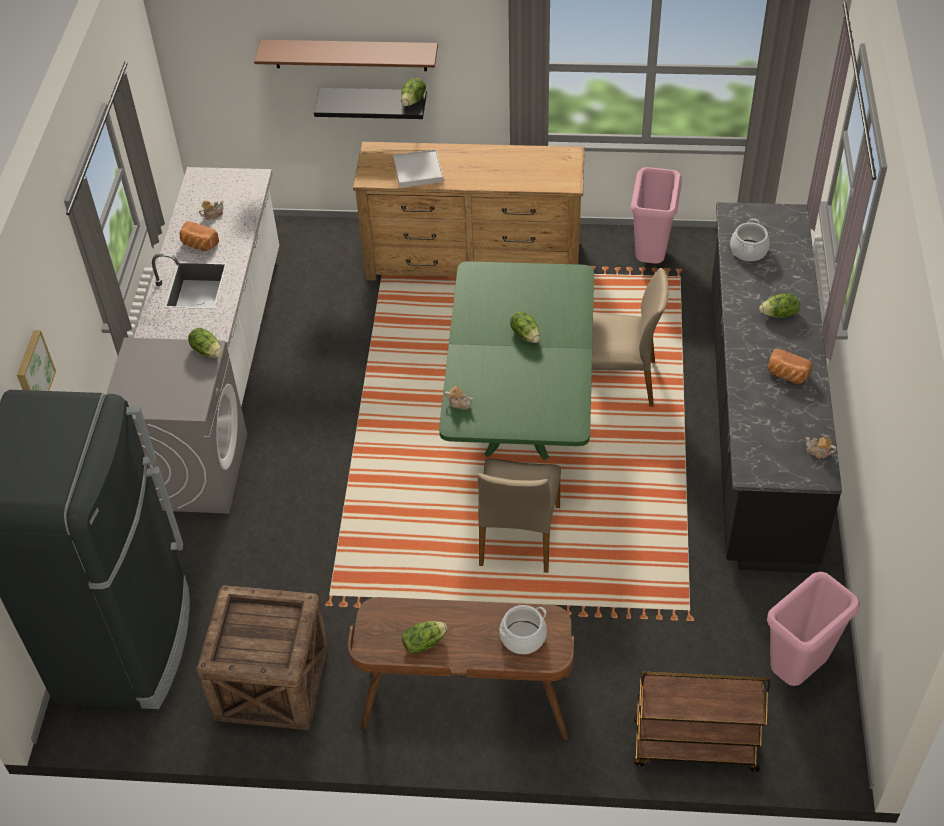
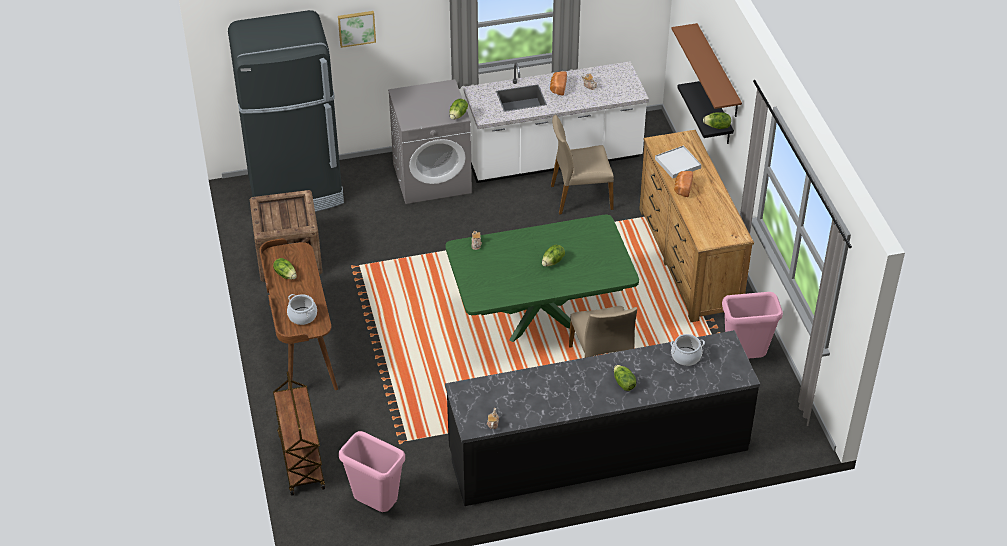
camera: 70 degrees right, 5 degrees down
(518, 536) = (438, 341): beige chair -> beige chair (580, 196)
(786, 375) = (561, 396): bread -> bread (682, 188)

